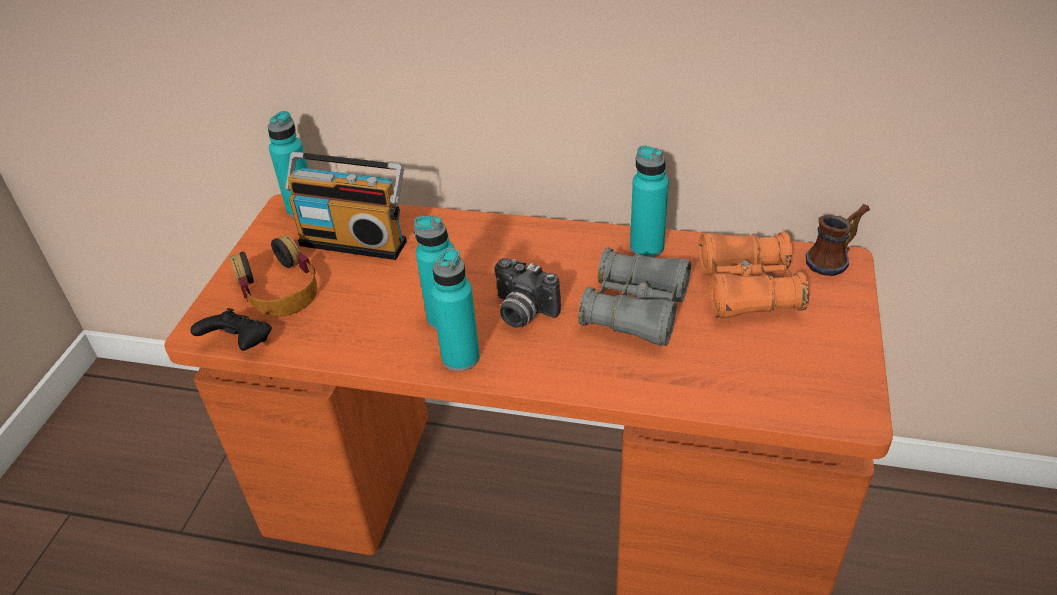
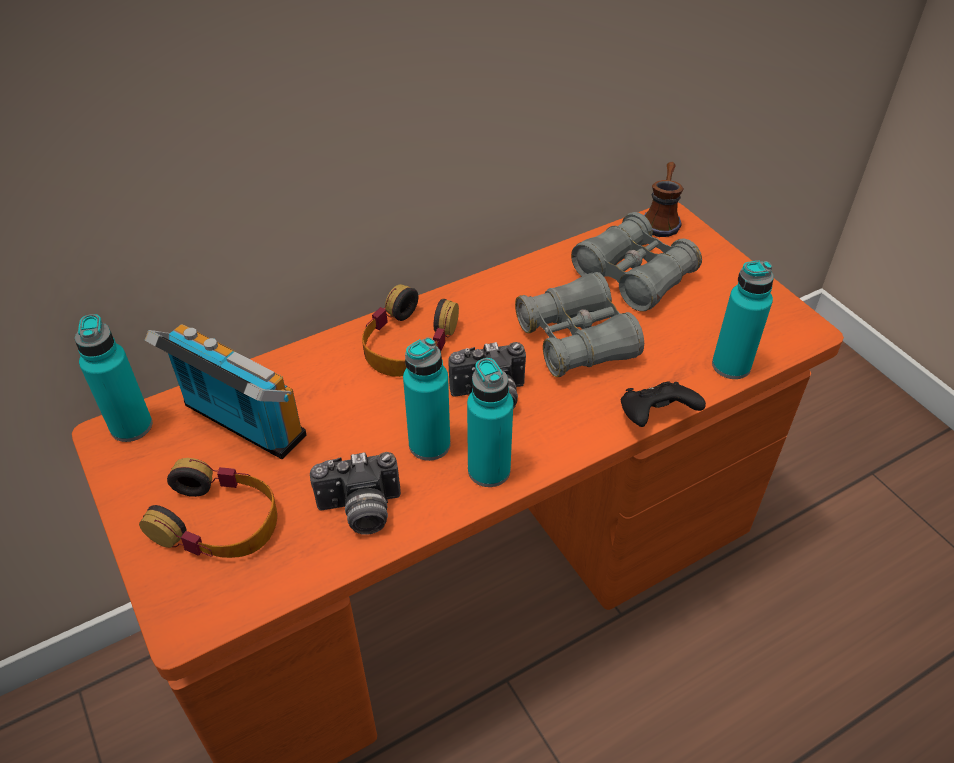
camera: 45 degrees left, 5 degrees up
(240, 345) = (253, 605): black game controller -> black game controller (655, 417)
(355, 240) = (240, 424): radio -> radio turned 120 degrees counterclockwise
(355, 332) = (360, 512): none -> camera
(514, 246) = (408, 343): none -> headphones
(646, 248) = (521, 283): turquoise bottle -> turquoise bottle (731, 365)
(747, 289) = (633, 276): orange binoculars -> grey binoculars

